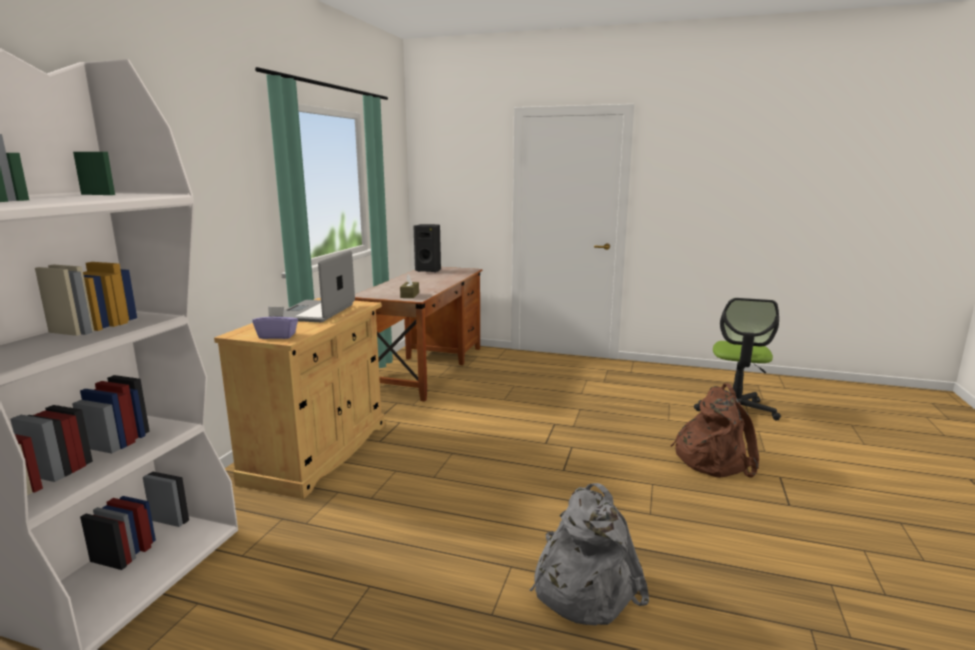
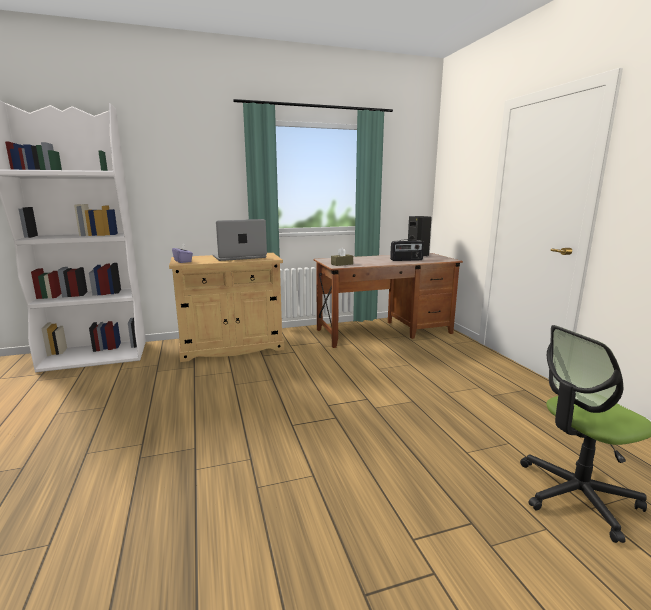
camera: 55 degrees right, 0 degrees up
(441, 277) = (406, 260): none -> radio
(582, 586) = (128, 480): grey backpack -> none
(713, 459) = (411, 504): brown backpack -> none

